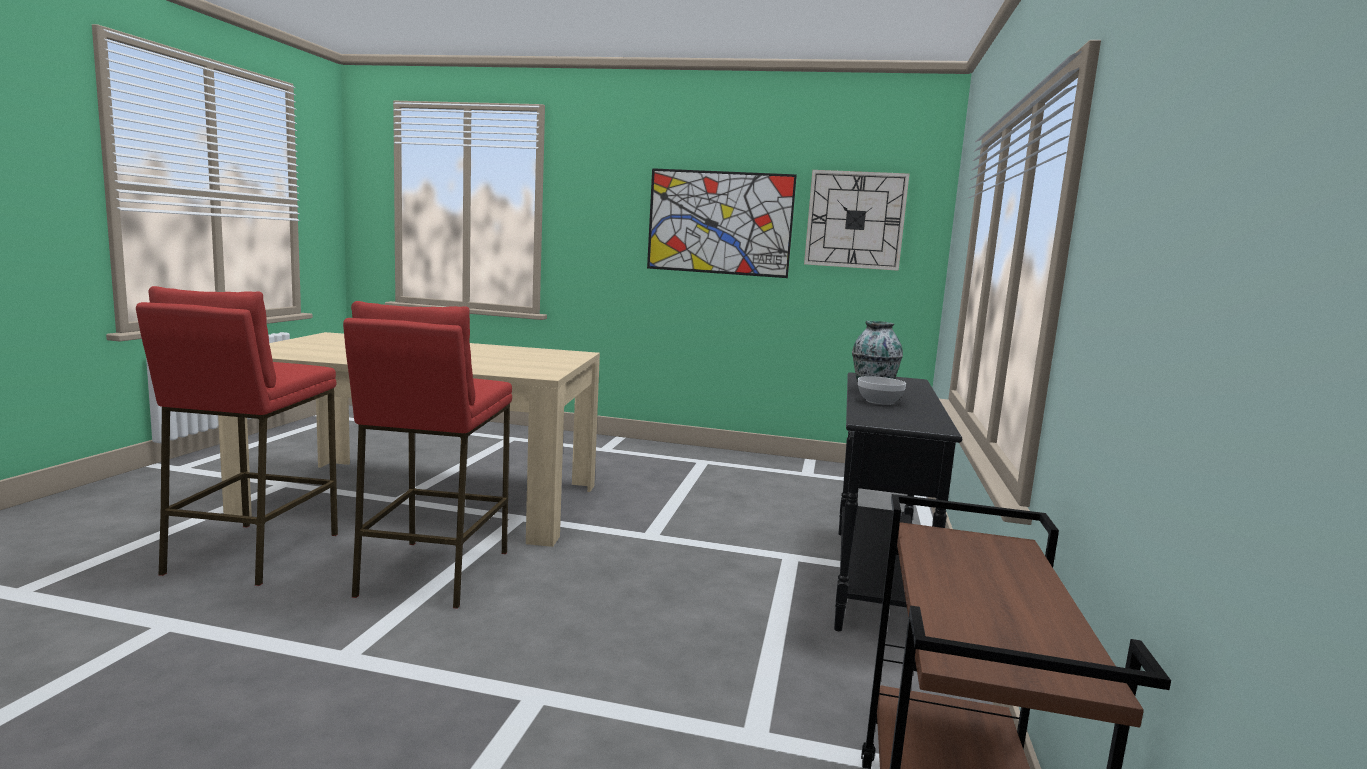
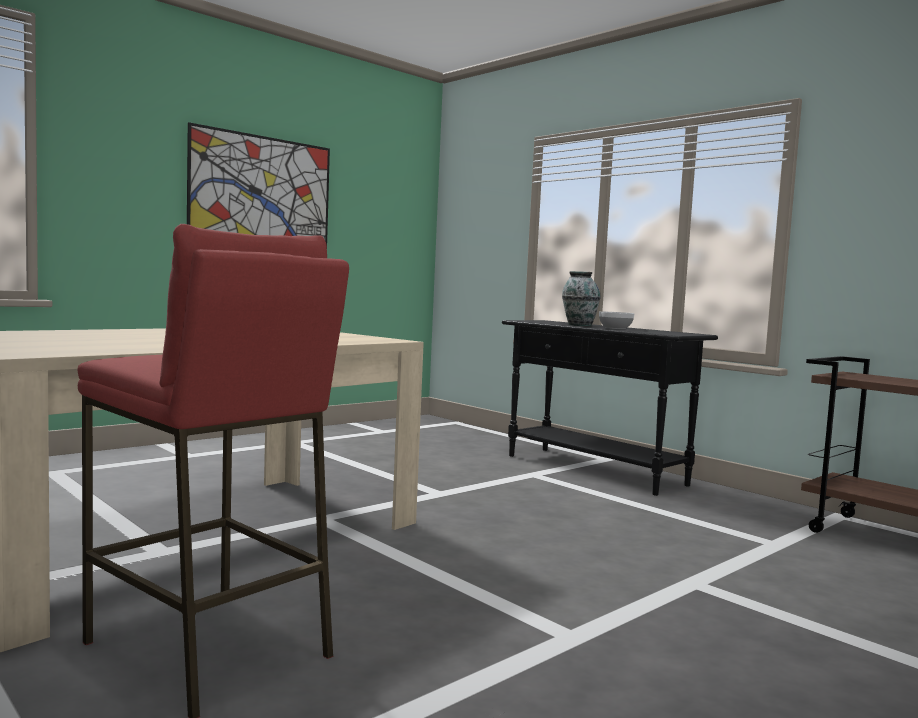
camera: 55 degrees left, 5 degrees down
(432, 573) = (414, 573): red stool -> none
(855, 220) = (375, 196): wall clock -> none

